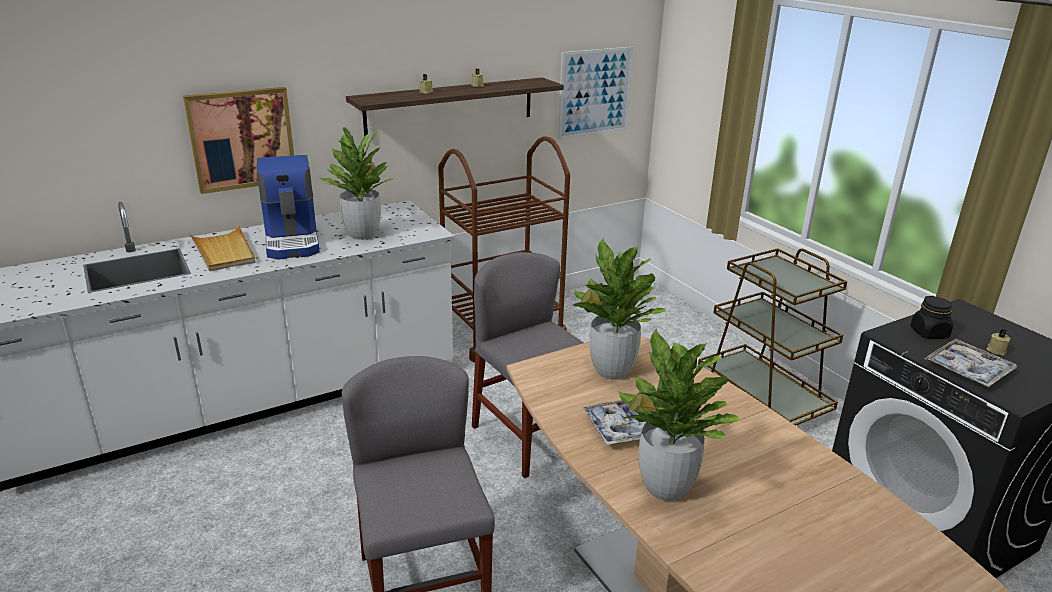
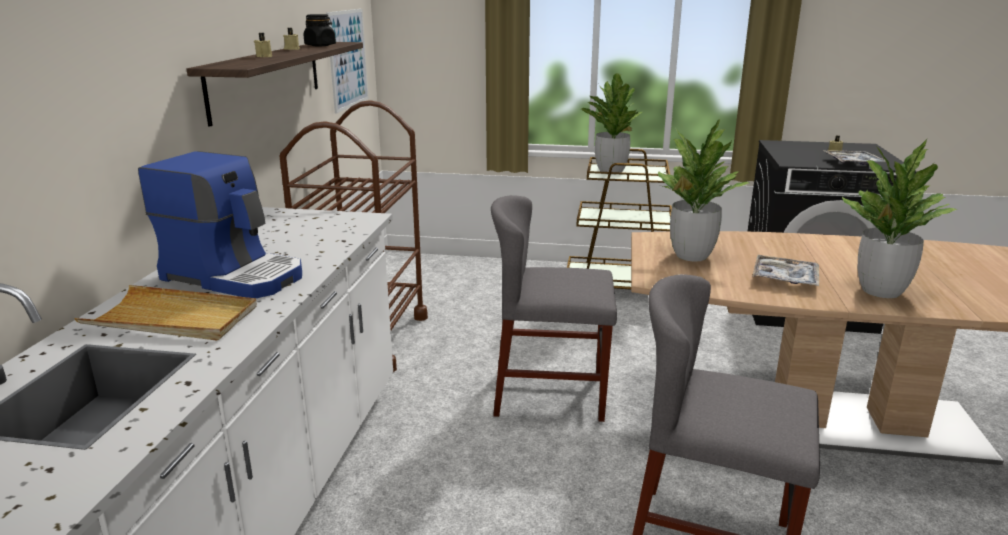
camera: 50 degrees left, 5 degrees down
(242, 139) = (91, 145): picture -> none
(363, 234) = (301, 243): potted plant -> potted plant (610, 171)
(929, 333) = (798, 155): black jar -> black jar (320, 45)

